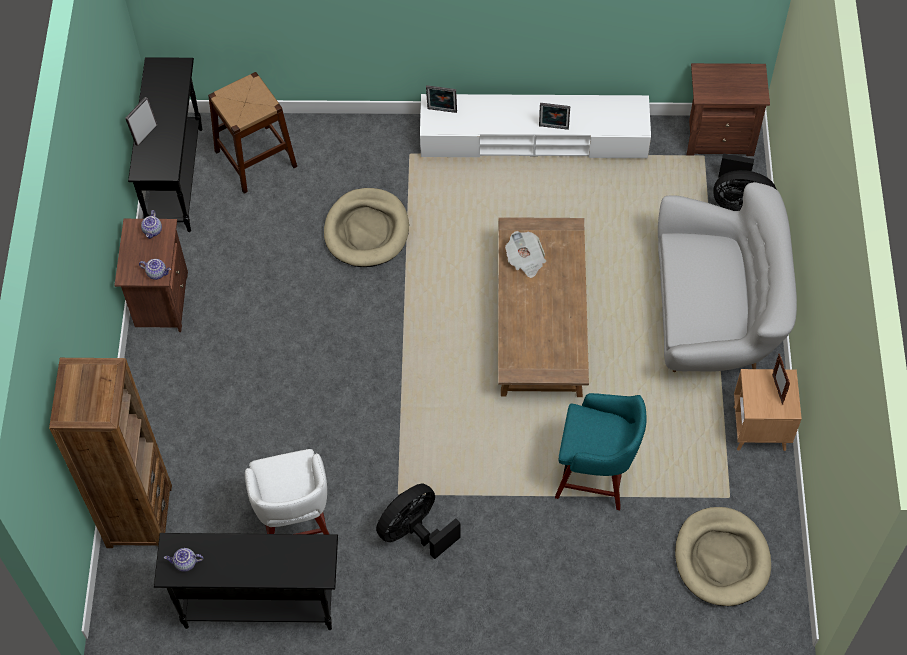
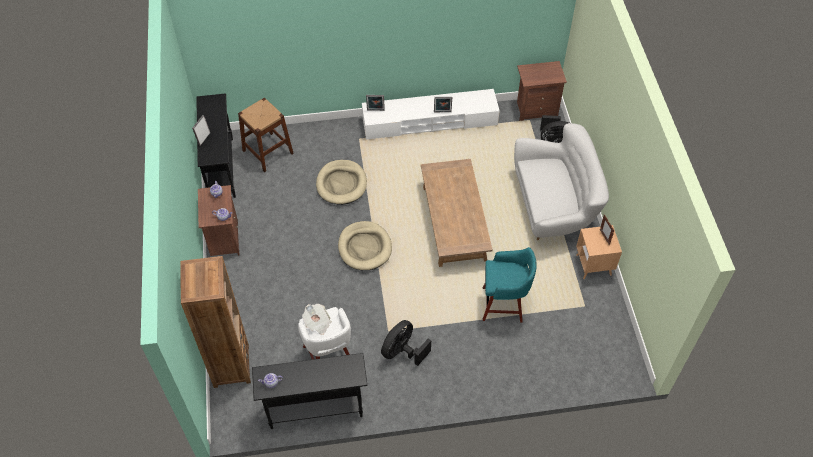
camera: 10 degrees left, 5 degrees down
(525, 260) = (441, 186): newspaper -> newspaper (317, 323)
(721, 558) = (587, 341): beige dog bed -> beige dog bed (364, 247)

